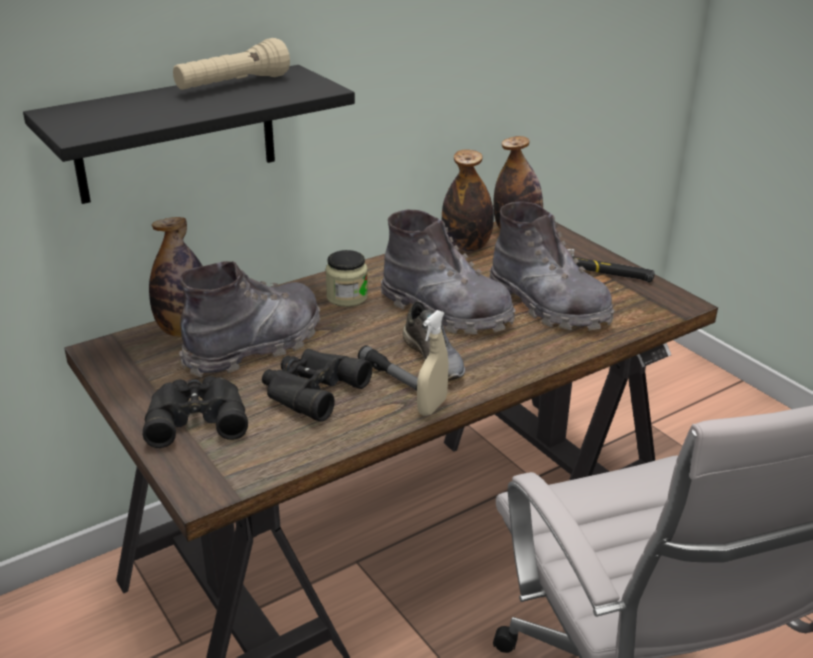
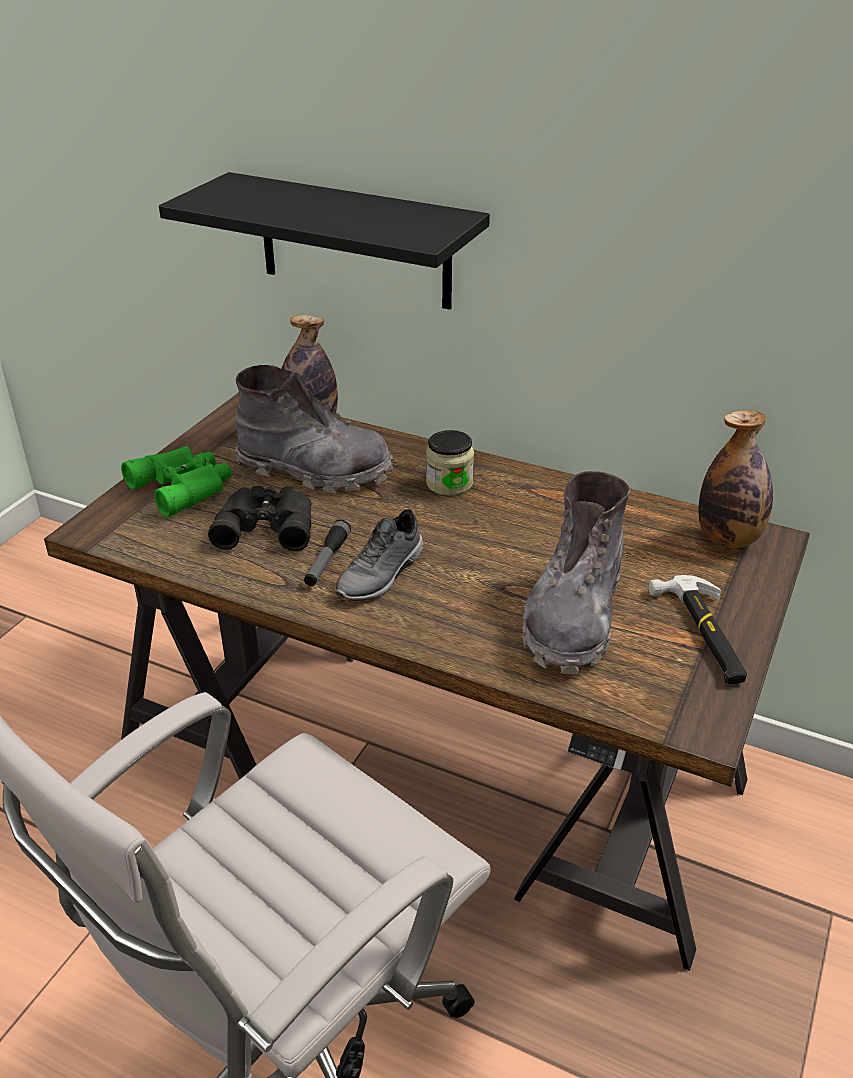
camera: 60 degrees right, 5 degrees up
(196, 417) = (184, 486): black binoculars -> green binoculars
(233, 85) = (383, 208): beige flashlight -> none
(432, 407) = (292, 602): beige spray bottle -> none
(445, 311) = (483, 550): grey boot -> none
(466, 246) = (646, 516): bottle -> none

